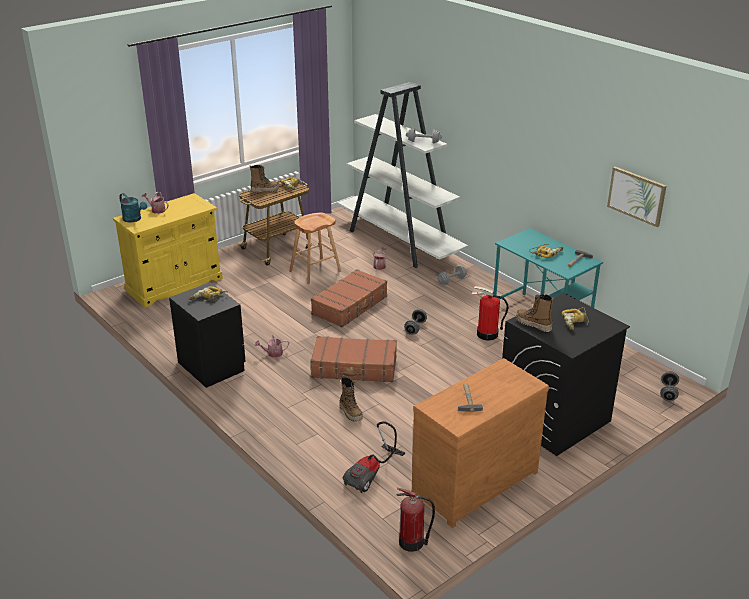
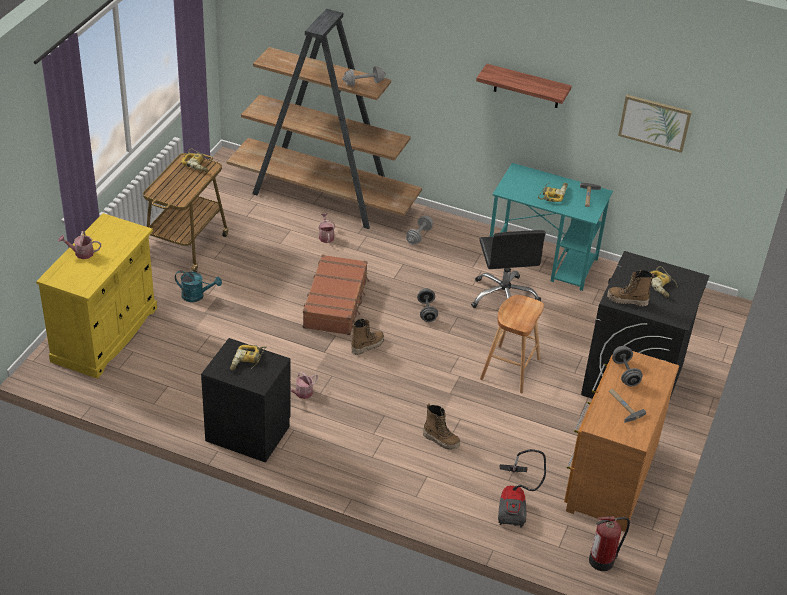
camera: 30 degrees left, 10 degrees up
(134, 219) = (67, 276): turquoise watering can -> turquoise watering can (197, 296)
(265, 190) = (170, 180): boot -> boot (367, 346)
(315, 271) = (258, 266): brown stool -> brown stool (510, 369)
(354, 368) = (403, 383): brown suitcase -> none
(400, 243) = (324, 196): white bookcase -> brown bookcase
(487, 334) = (504, 297): fire extinguisher -> black office chair
(542, 156) = (527, 86): none -> shelf
(668, 393) = (711, 315): grey dumbbell -> grey dumbbell (625, 373)

